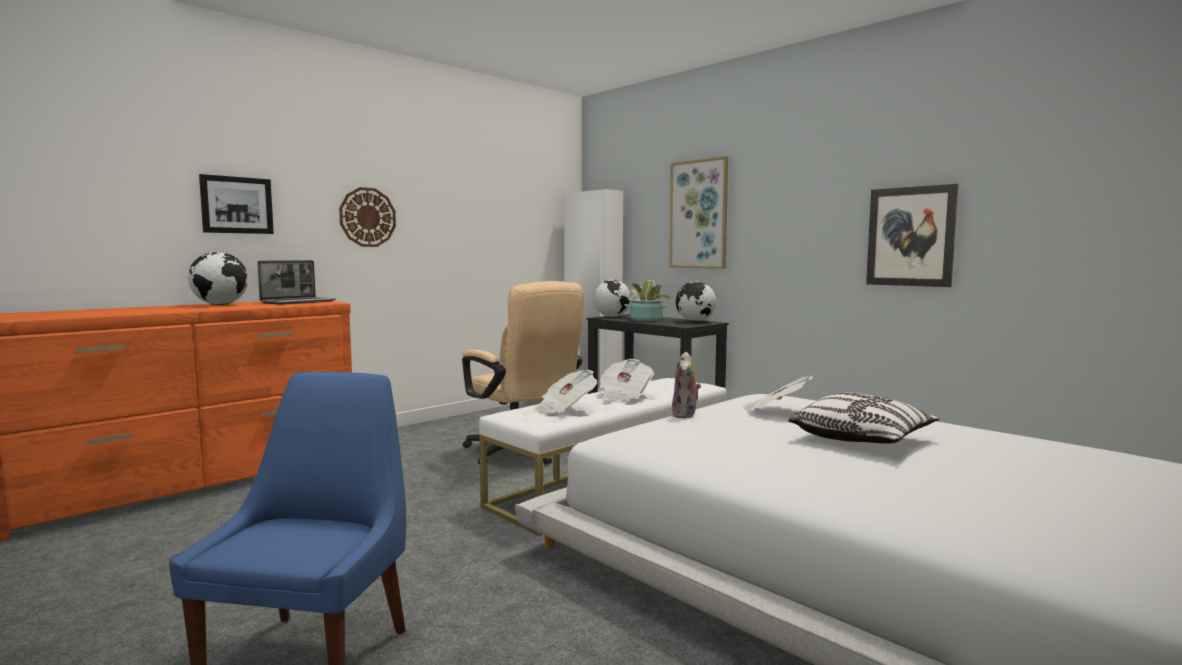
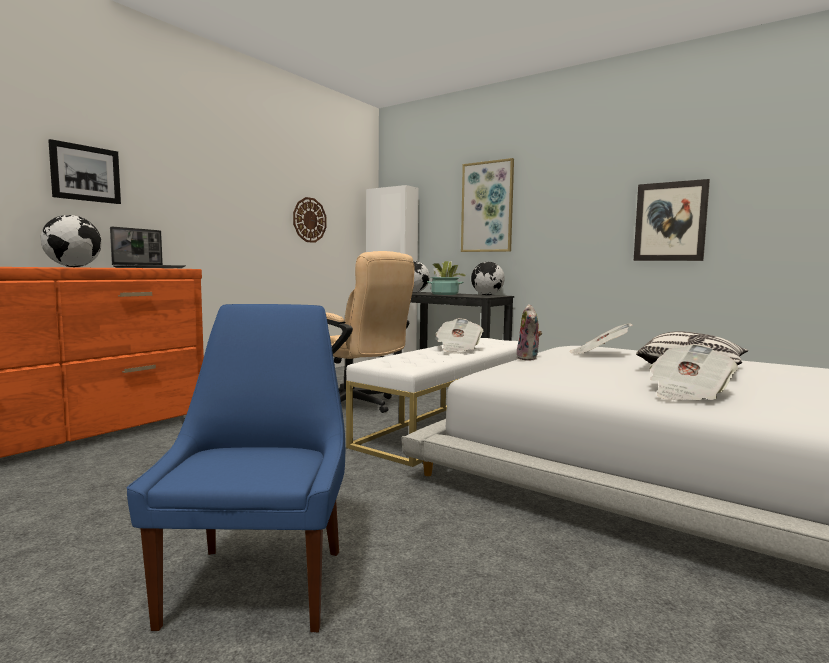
camera: 10 degrees left, 0 degrees up
(367, 217) = (205, 196): wall clock -> wall clock (309, 220)
(564, 409) = (418, 357): newspaper -> newspaper (687, 394)

